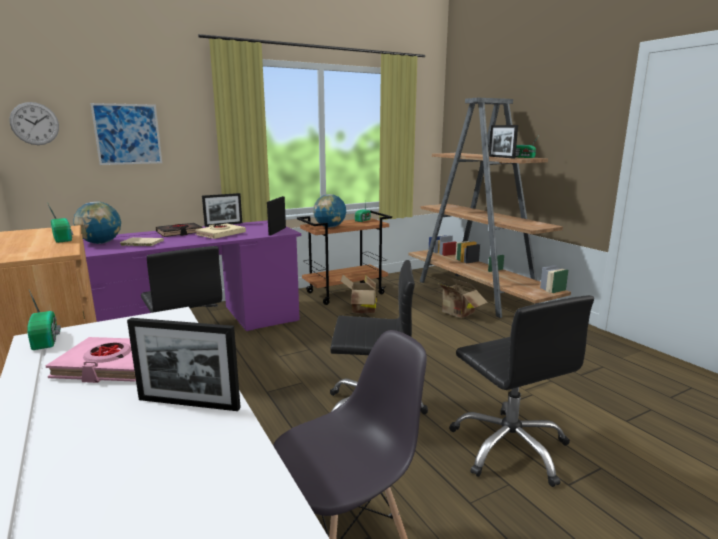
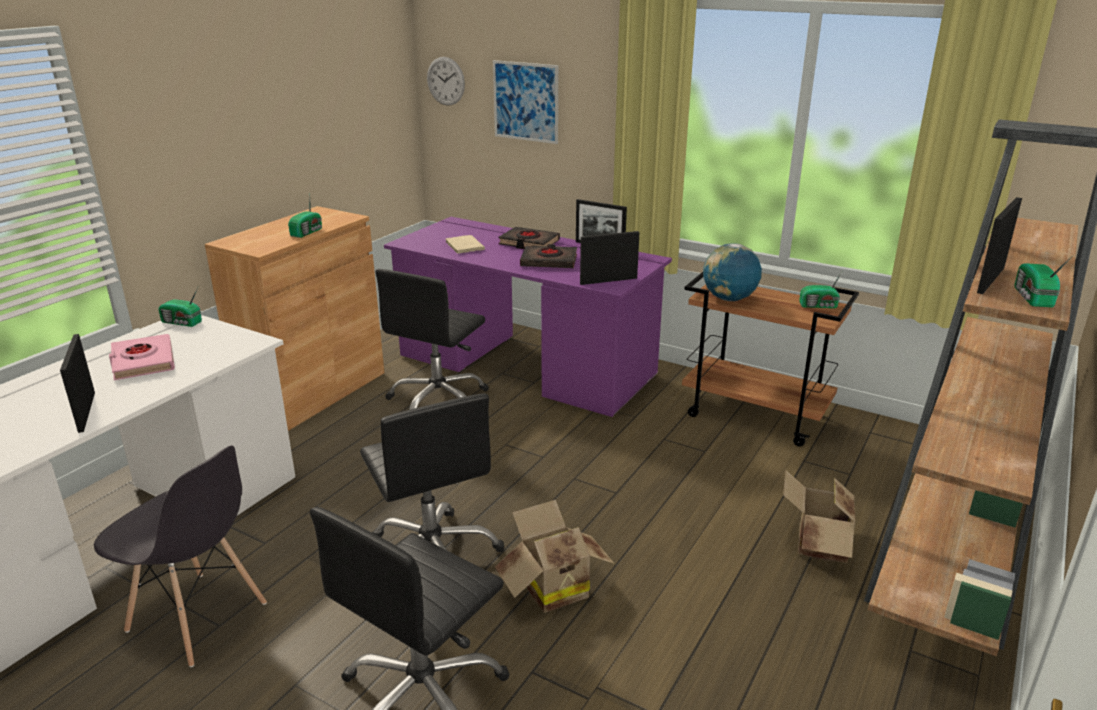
camera: 60 degrees right, 10 degrees up
(47, 339) = (182, 322): radio -> radio turned 75 degrees clockwise
(101, 243) = (445, 232): globe -> none
(220, 234) = (549, 261): beige book -> black book
(361, 310) = (710, 450): cardboard box -> cardboard box (551, 588)

